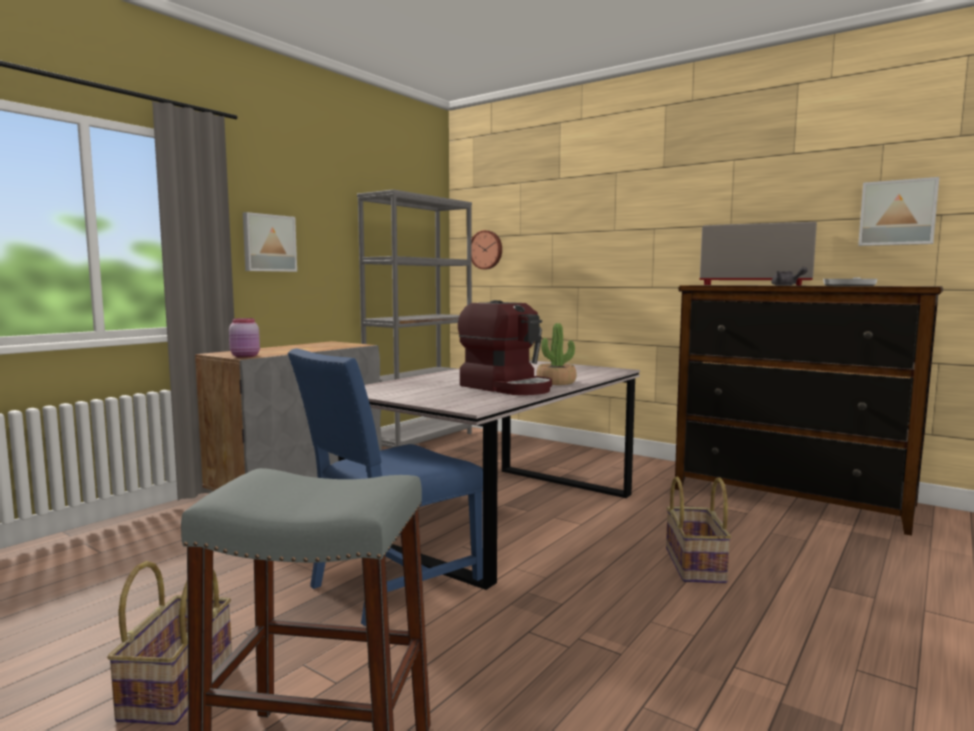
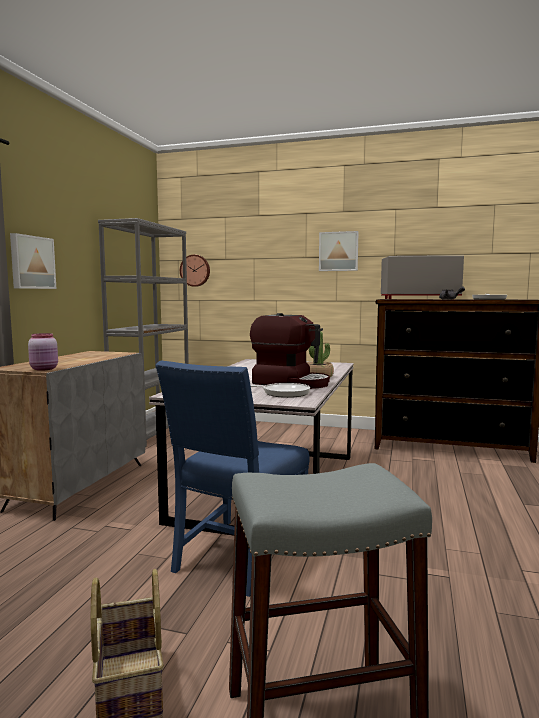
camera: 20 degrees left, 0 degrees up
(473, 397) = (283, 393): none -> frying pan
(696, 565) = (437, 503): basket -> none
(897, 213) = (505, 251): picture -> picture (338, 251)

